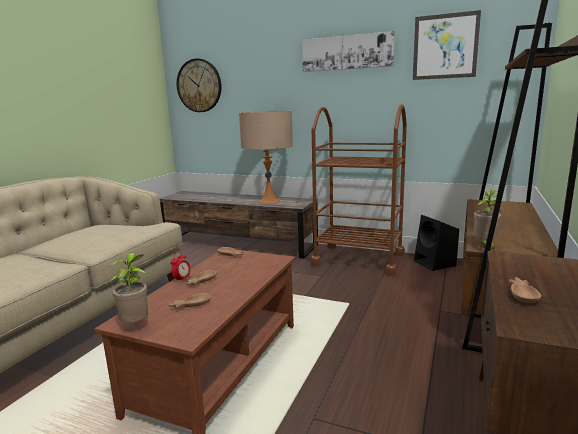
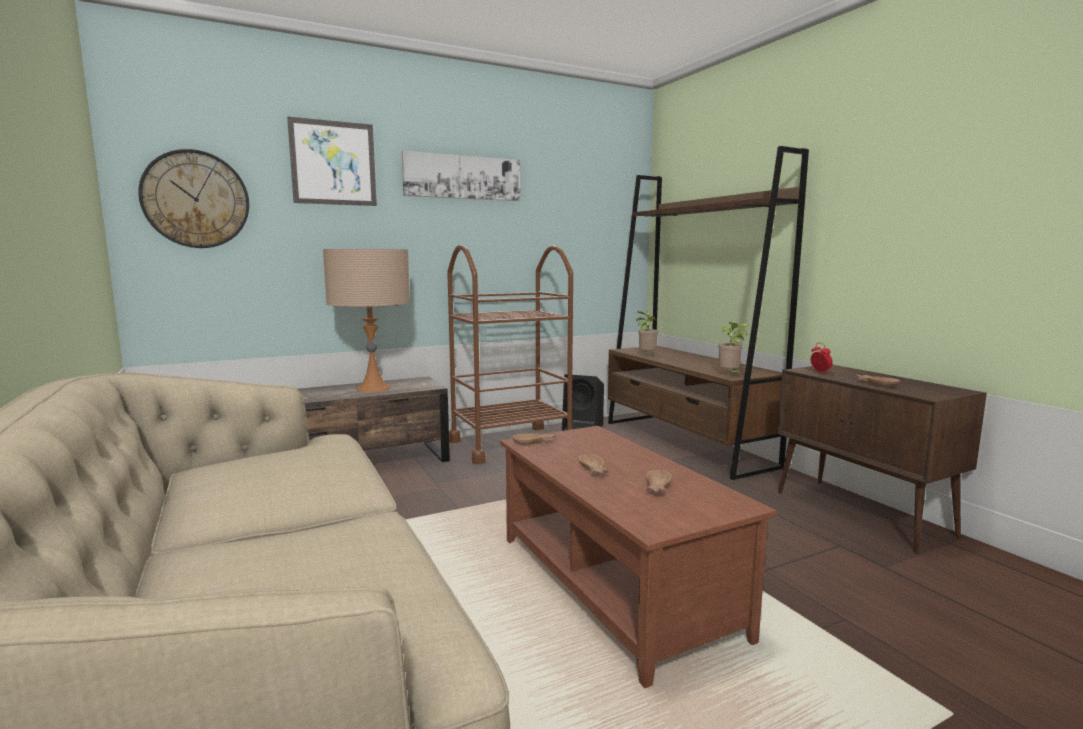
camera: 50 degrees left, 5 degrees down
(136, 325) = (675, 521): potted plant -> potted plant (646, 355)
(182, 280) = (569, 476): alarm clock -> alarm clock (820, 373)
(445, 46) = (568, 186): picture -> picture (333, 163)

